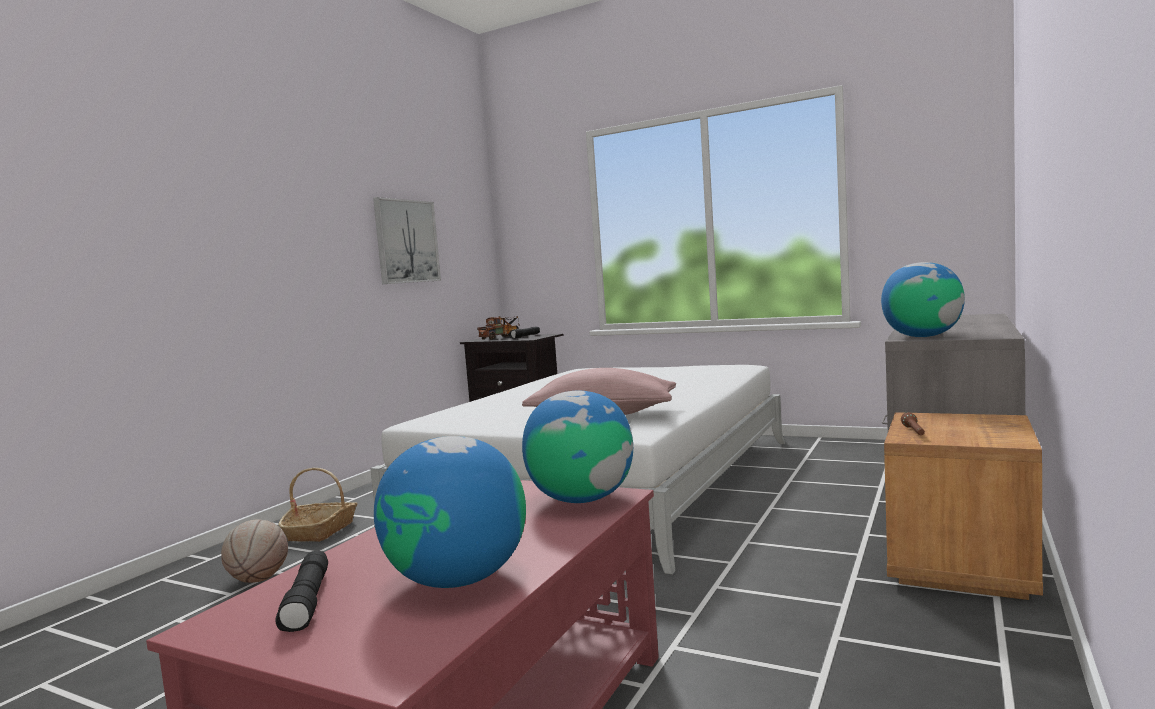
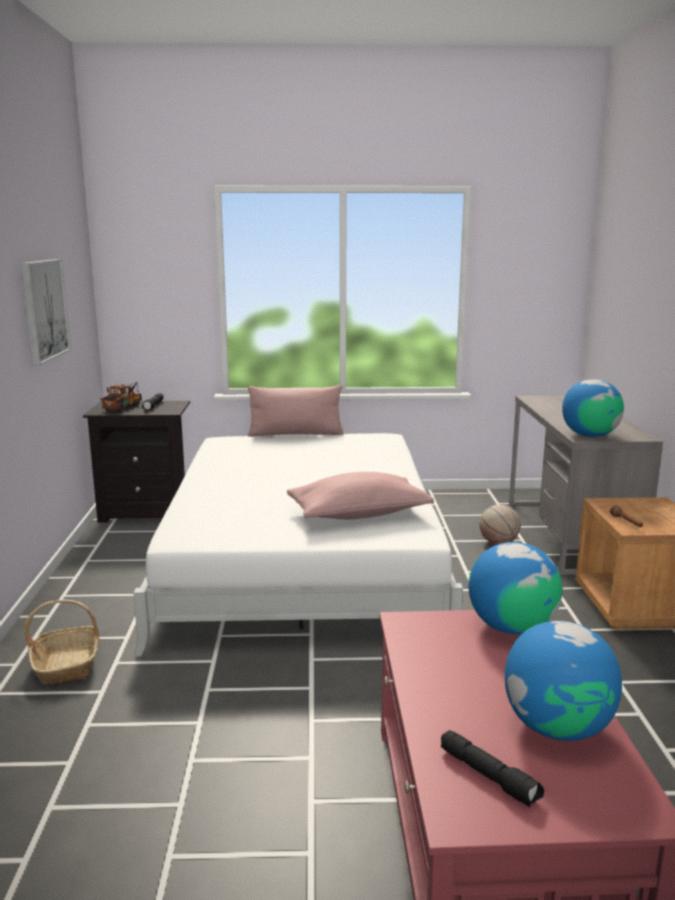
camera: 30 degrees left, 10 degrees up
(258, 579) = (78, 738): basketball -> basketball (498, 543)
(656, 366) = (295, 434): none -> pink pillow

